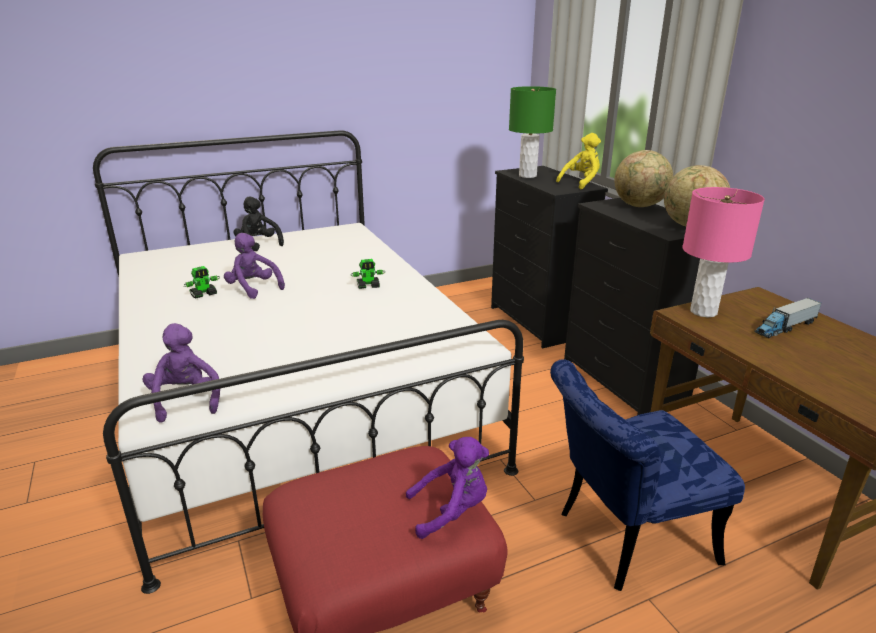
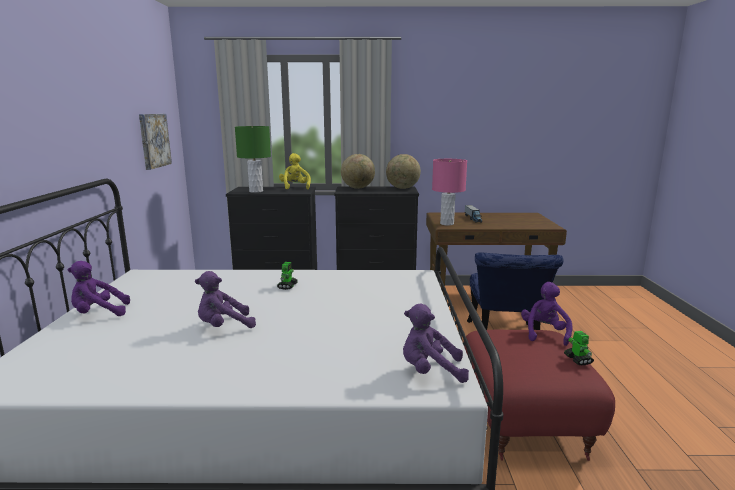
camera: 65 degrees left, 10 degrees down
(204, 294) = (201, 351): toy robot -> toy robot (578, 359)
(258, 244) = (98, 313): black plush toy -> purple plush toy
(457, 94) = (154, 140): none -> picture

